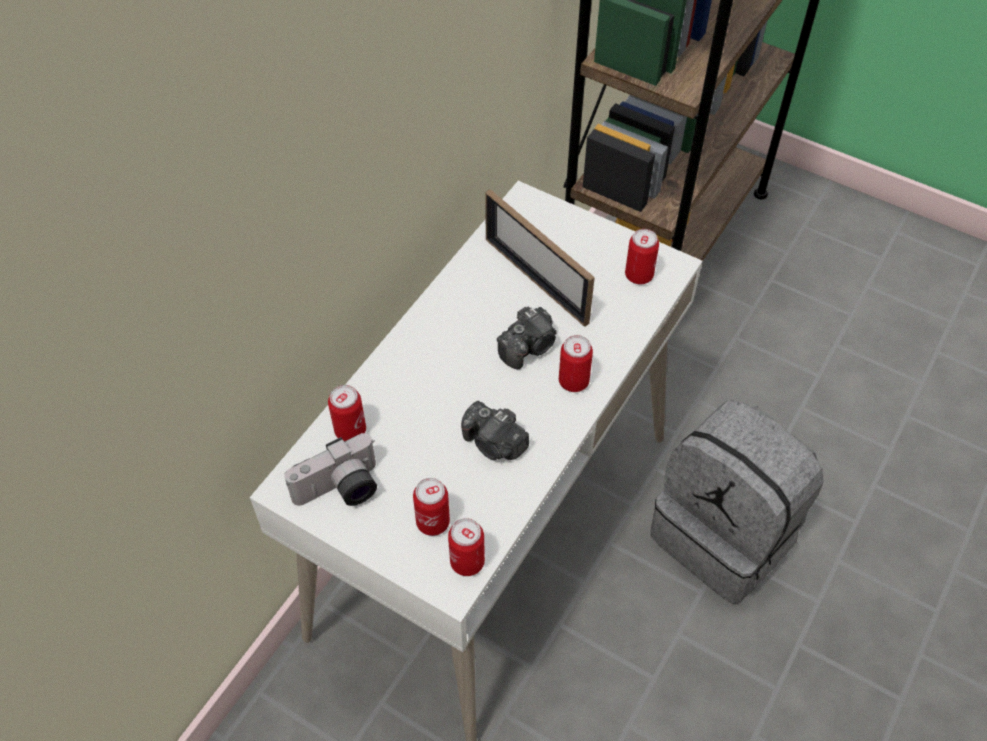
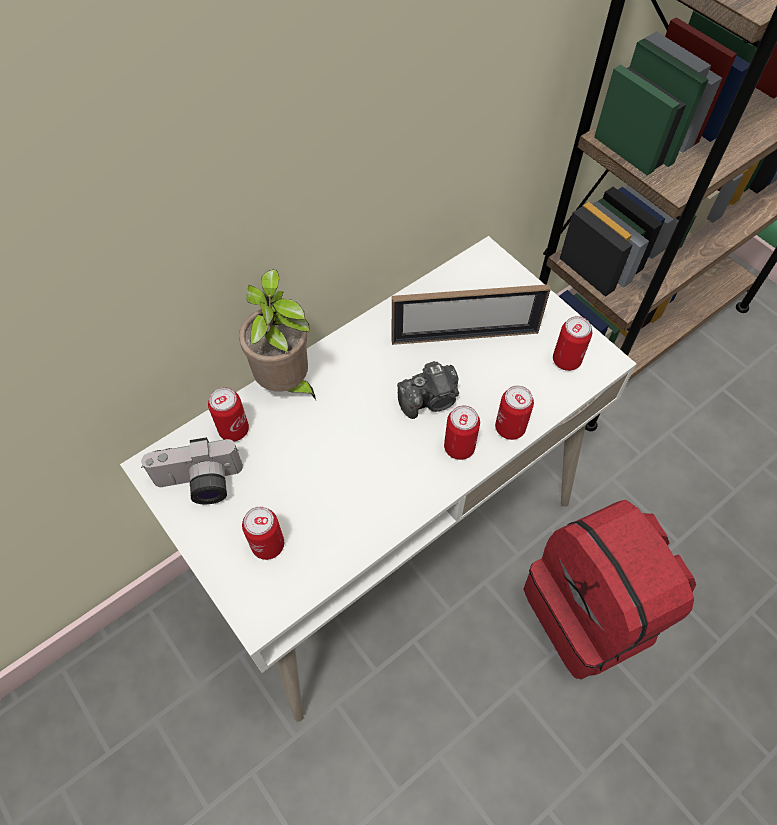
camera: 20 degrees right, 5 degrees up
(383, 373) = (286, 384): none -> potted plant
(467, 562) = (282, 596): can -> can (510, 428)
(494, 444) = (358, 486): camera -> none
(536, 280) = (464, 336): picture frame -> picture frame turned 75 degrees counterclockwise
(725, 535) = (592, 611): grey backpack -> red backpack

